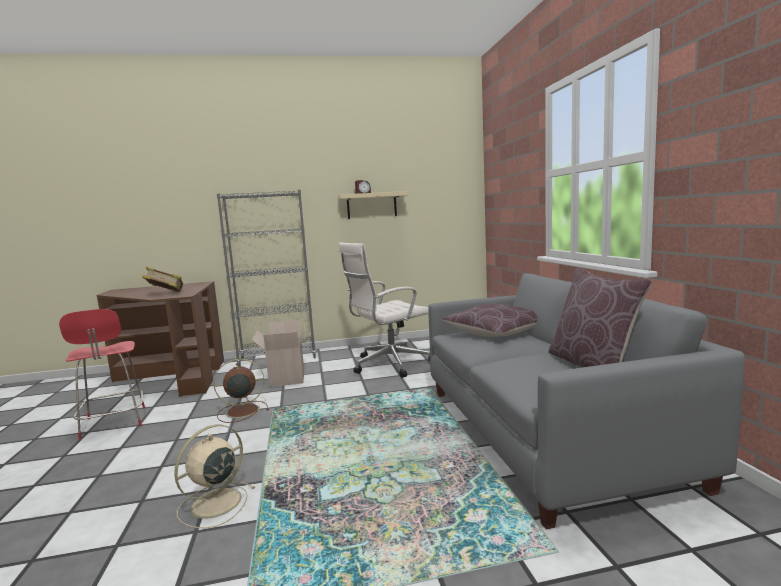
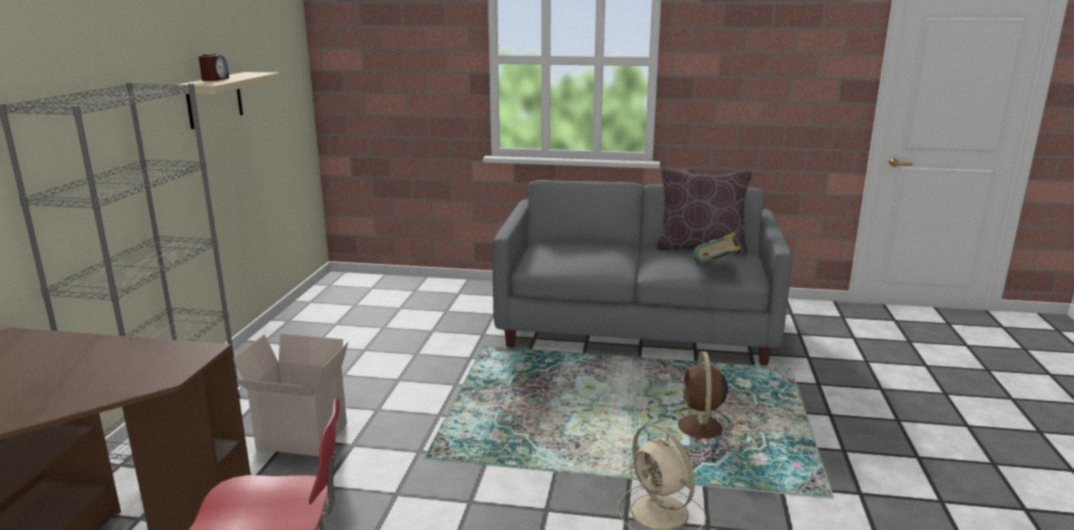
camera: 70 degrees left, 10 degrees up
(165, 294) = (127, 372): book -> book (714, 269)
(241, 411) = (400, 488): brown fan -> brown fan (700, 429)
(389, 364) = (366, 352): white office chair -> none
(496, 333) = (572, 250): brown pillow -> none

